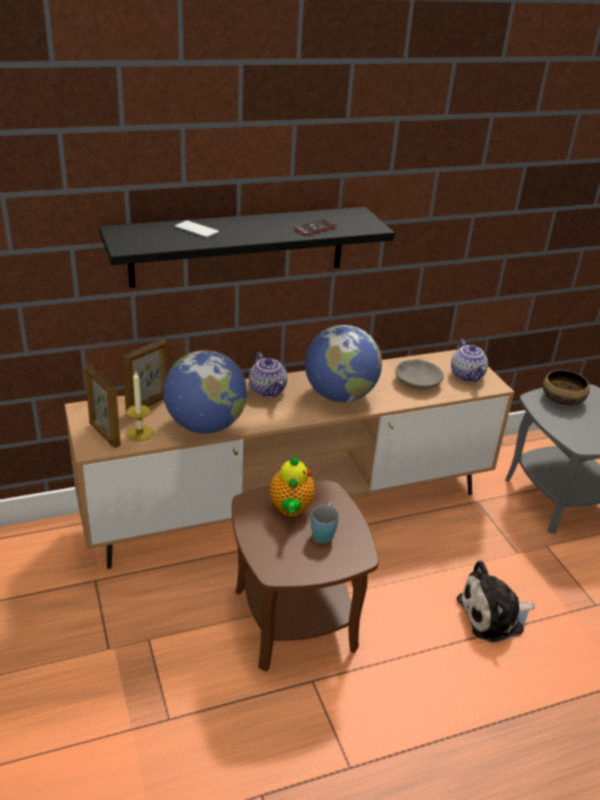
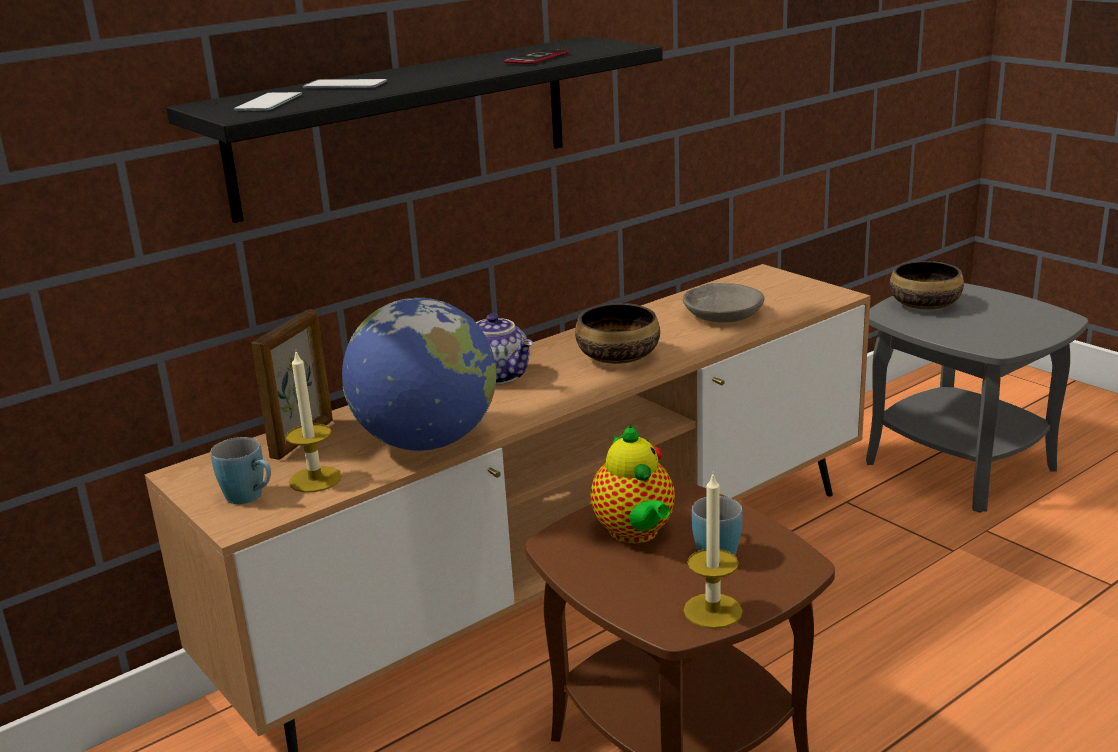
camera: 15 degrees left, 10 degrees down
(104, 434) = (251, 497): picture frame -> blue mug
(146, 238) = (269, 102): none -> phone
(298, 569) = (712, 611): none -> candle
(339, 396) = (619, 356): globe -> bowl
(467, 376) = (789, 293): teapot -> none
(494, 615) = (982, 644): plush toy -> none

